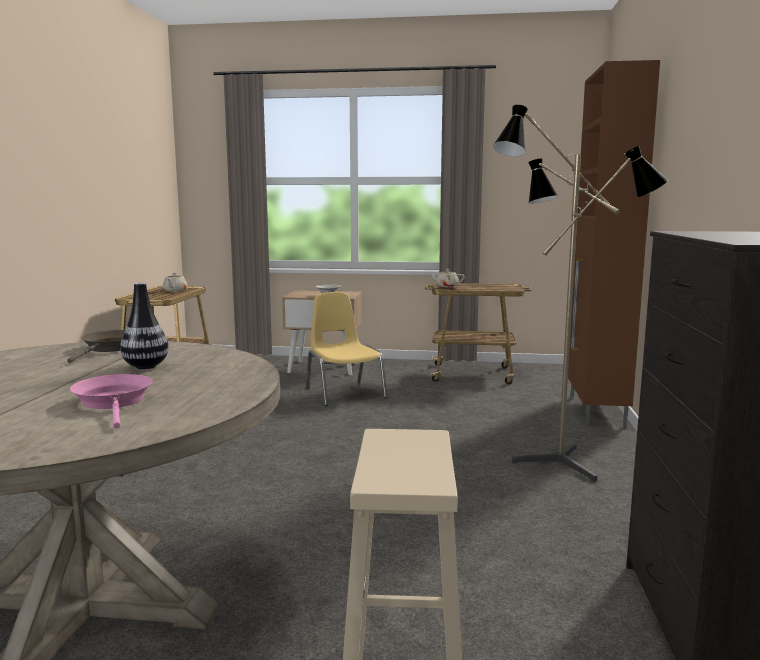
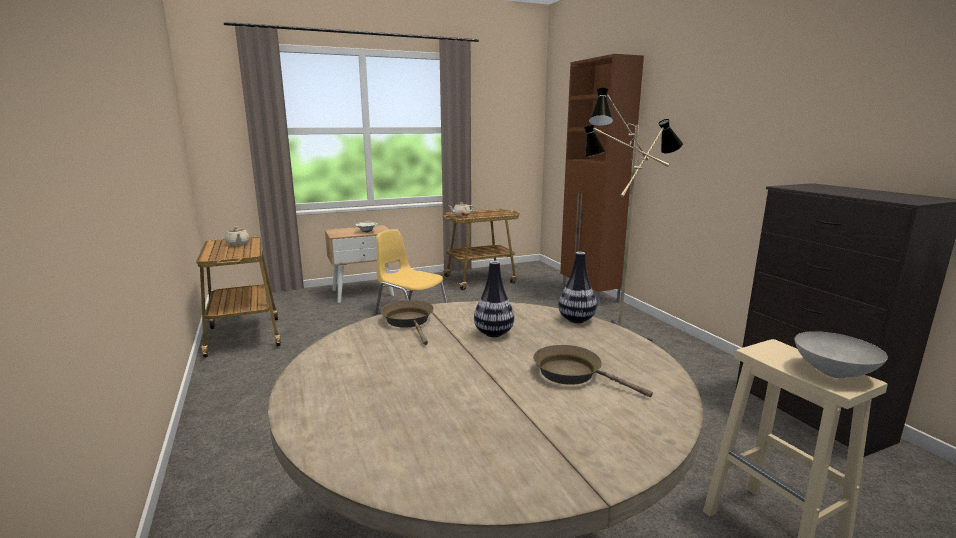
camera: 30 degrees left, 5 degrees up
(114, 402) = (573, 374): pink frying pan -> brown frying pan
(250, 370) = (576, 320): none -> vase
(413, 471) = (833, 373): none -> grey bowl

